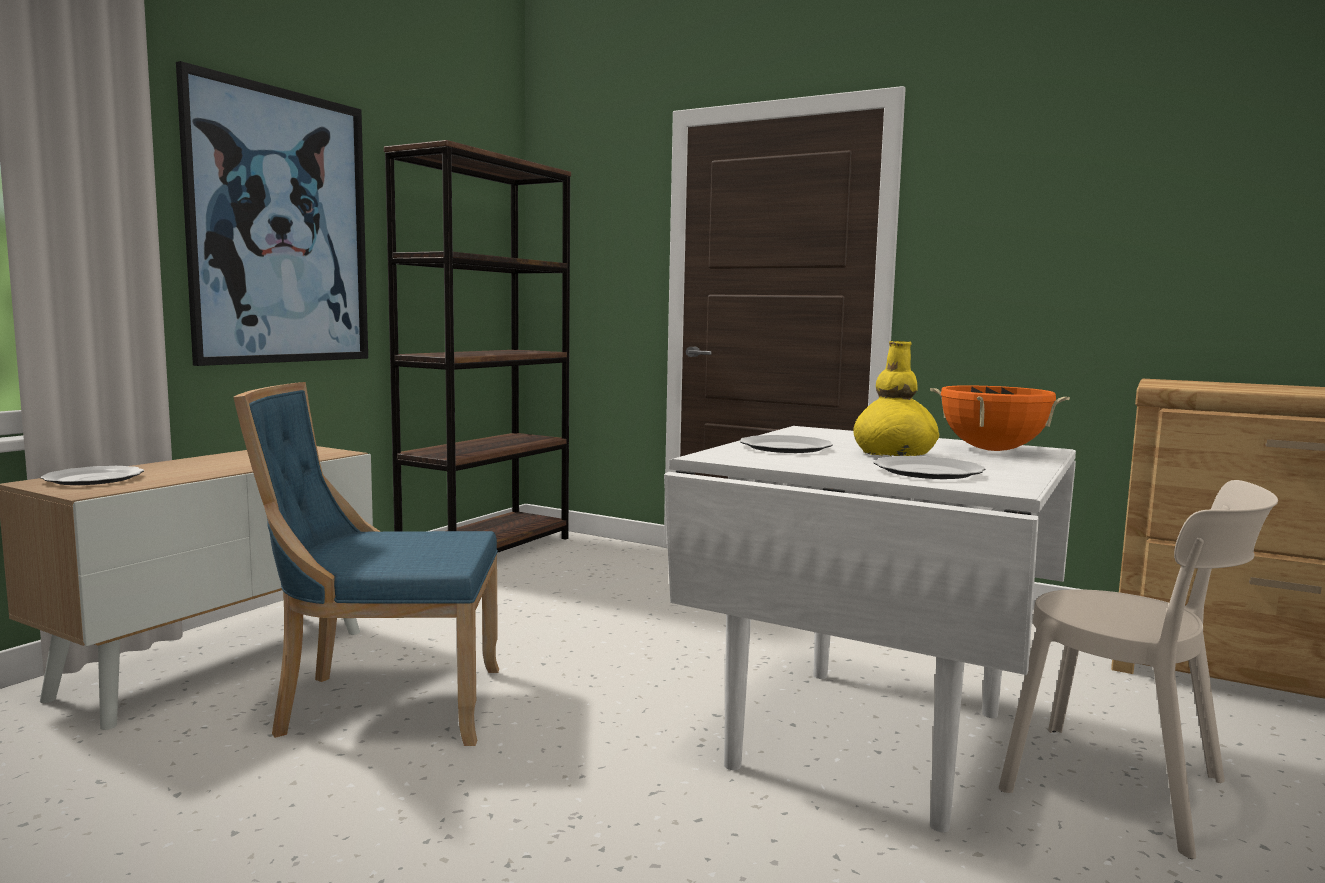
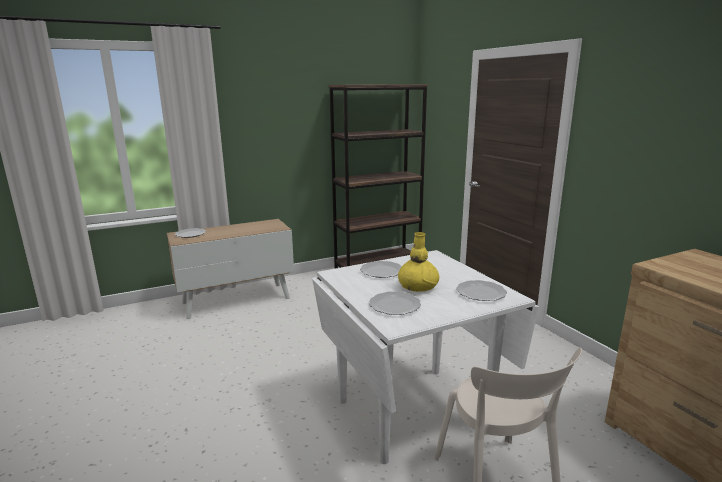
camera: 35 degrees right, 10 degrees up
(280, 228) = (278, 129): picture -> none
(383, 705) = (263, 333): blue chair -> none
(992, 450) = (480, 292): orange cooking pot -> plate

